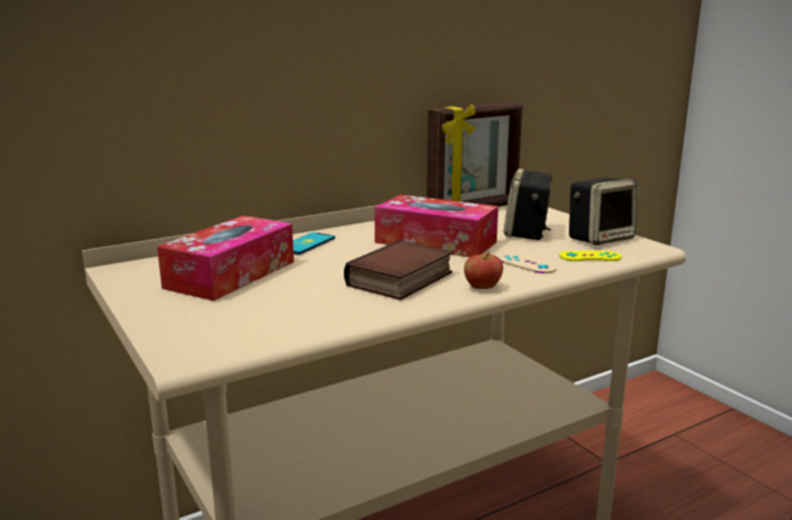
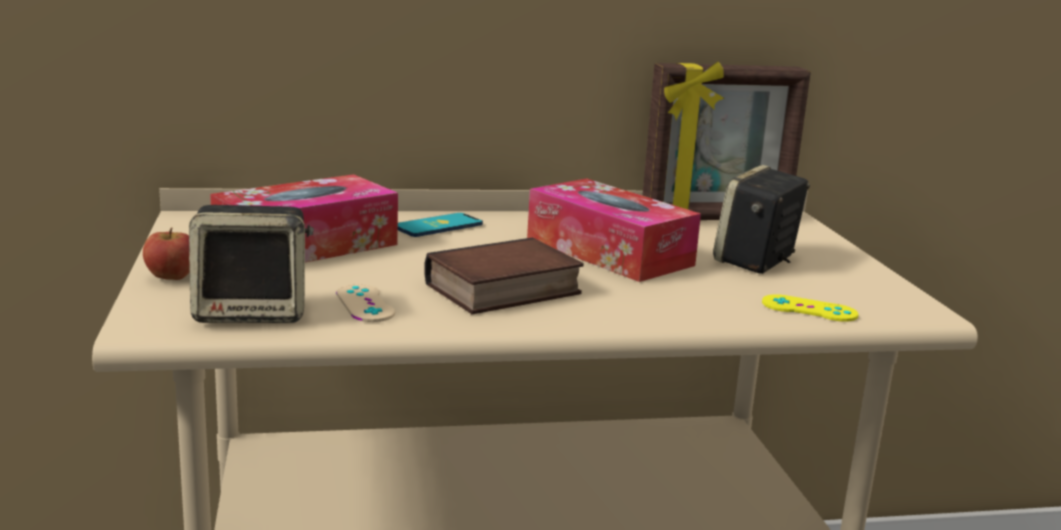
camera: 20 degrees right, 0 degrees up
(482, 287) = (599, 319): apple -> apple (172, 277)
(527, 264) = (701, 302): beige game controller -> beige game controller (365, 304)
(600, 238) = (858, 287): speaker -> speaker (253, 312)

